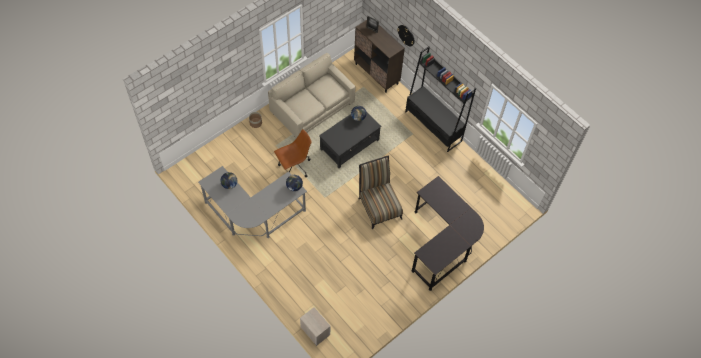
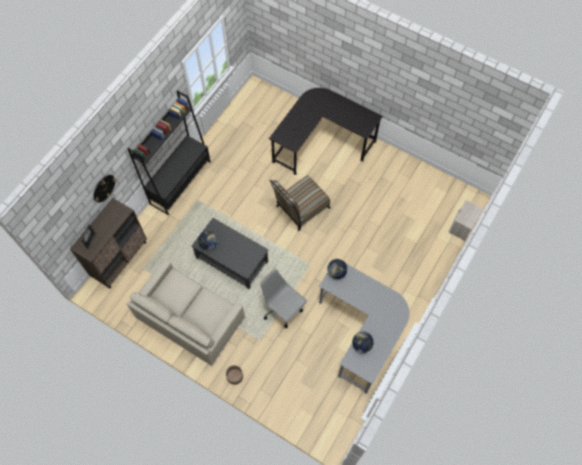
camera: 105 degrees left, 5 degrees up
(294, 167) = (282, 309): brown office chair -> grey office chair

